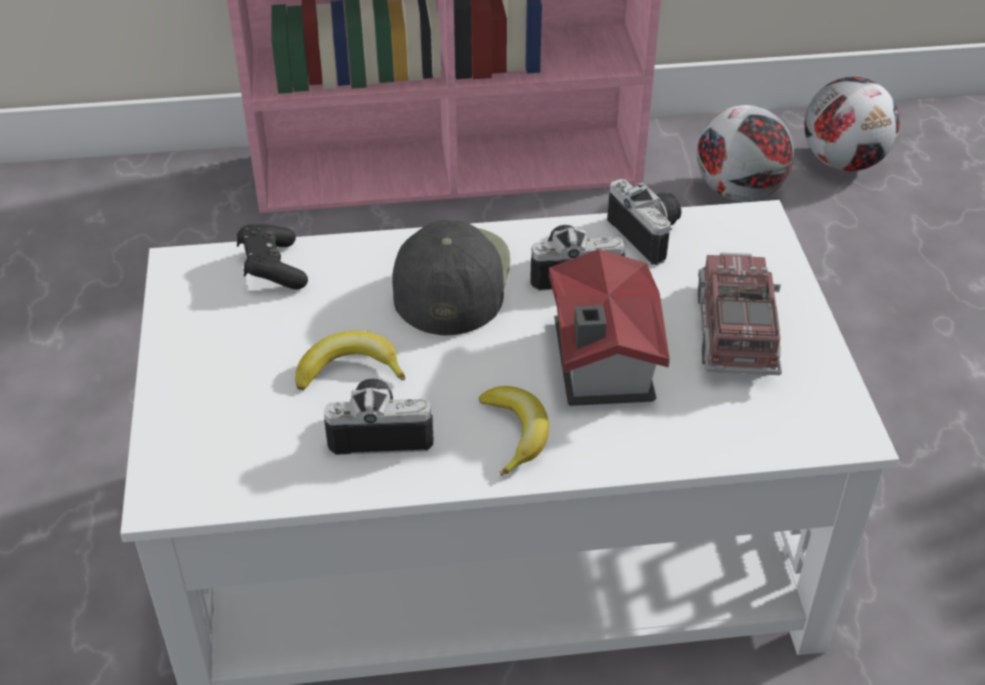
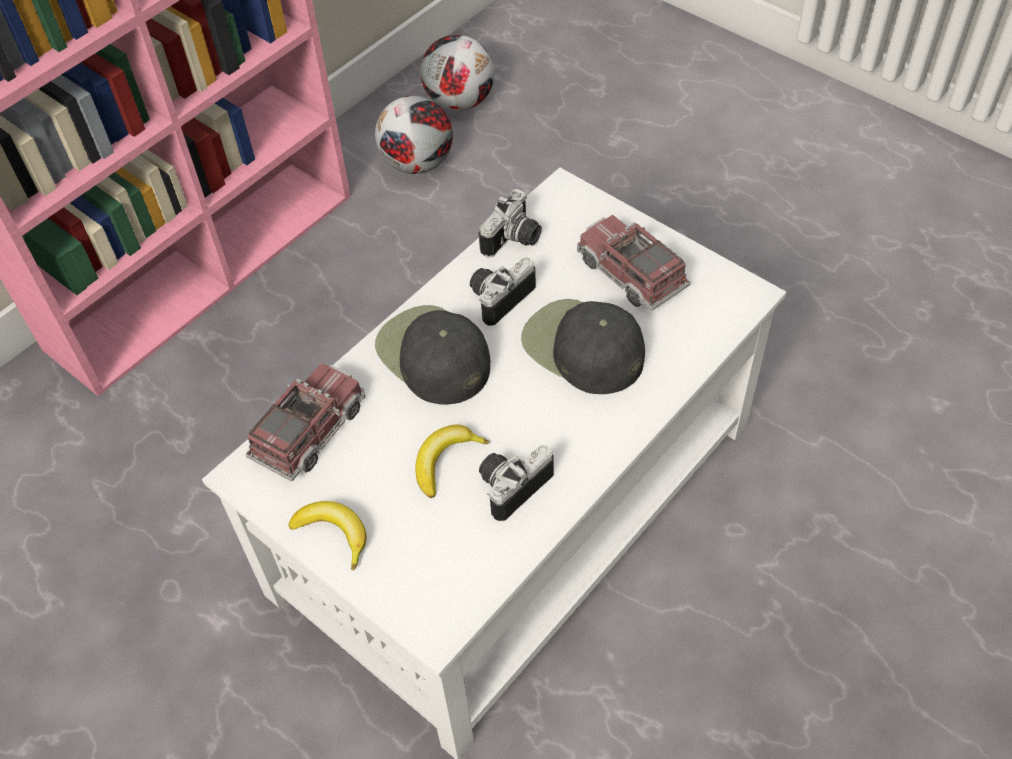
camera: 40 degrees left, 10 degrees up
(272, 269) = (310, 431): black game controller -> toy truck
(515, 433) = (587, 427): banana -> banana (334, 534)
(599, 364) = (582, 348): toy house -> black cap
(651, 234) = (514, 240): camera -> camera turned 105 degrees clockwise

